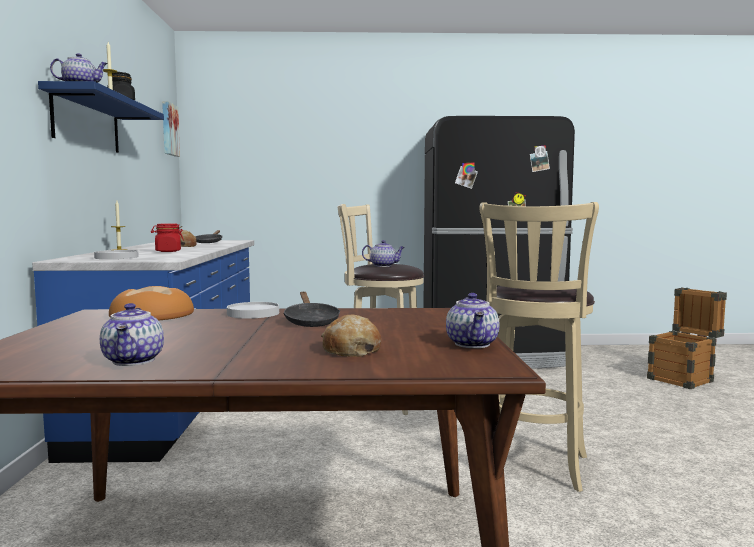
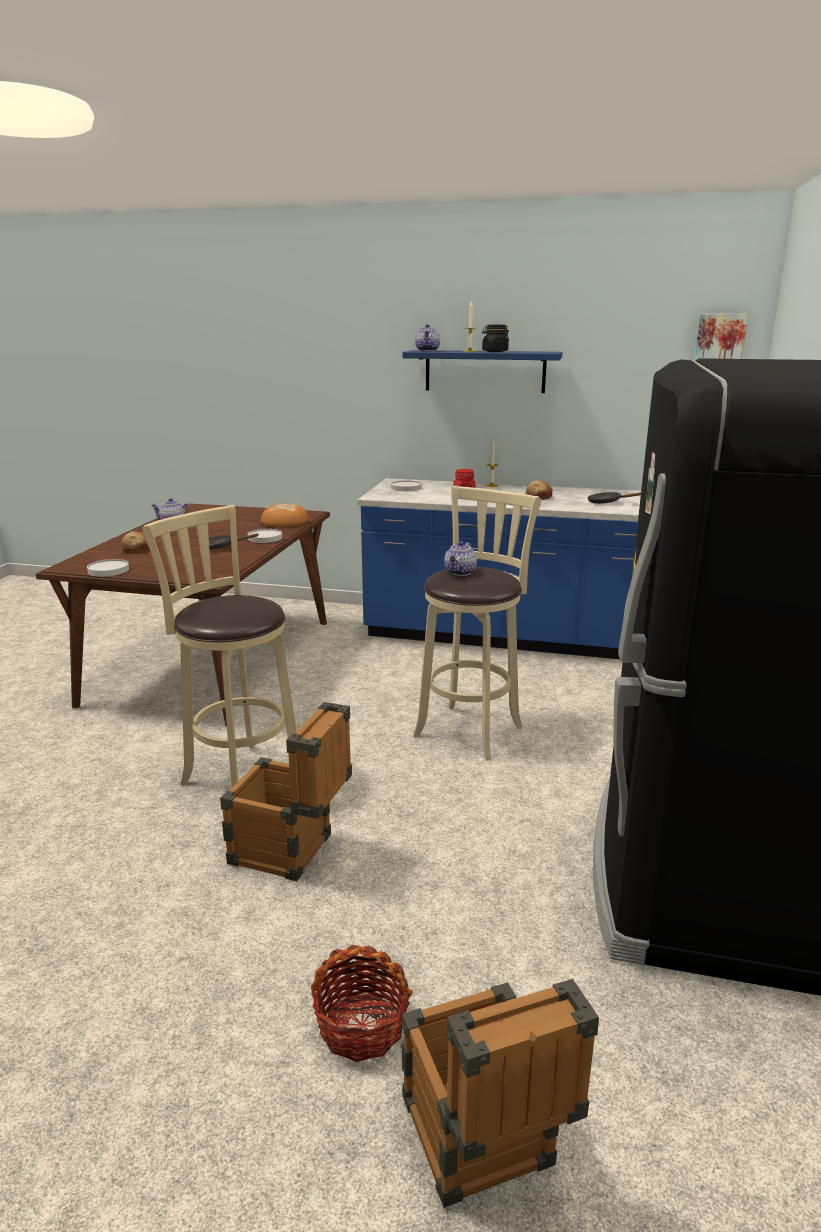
camera: 105 degrees right, 15 degrees up
(473, 344) = (108, 570): teapot -> white plate
(596, 430) = (292, 852): none -> crate
(676, 398) = (361, 1026): none -> basket

